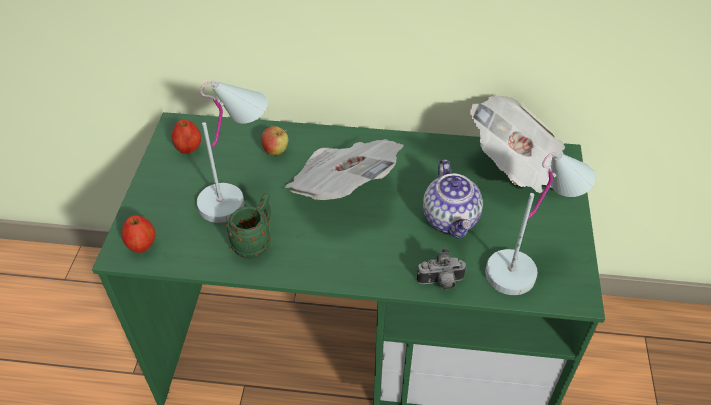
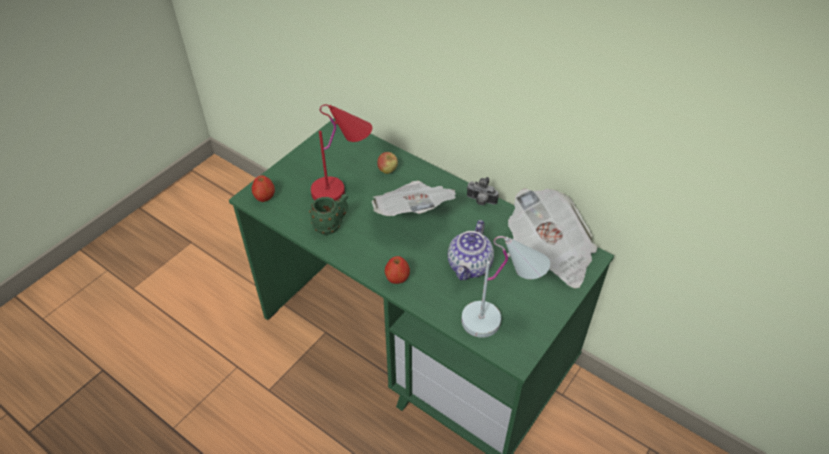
camera: 30 degrees right, 0 degrees up
(189, 149) = (334, 147): apple -> apple (397, 279)
(238, 194) = (343, 189): white table lamp -> red table lamp
(441, 283) = (429, 304): camera -> camera (480, 201)

